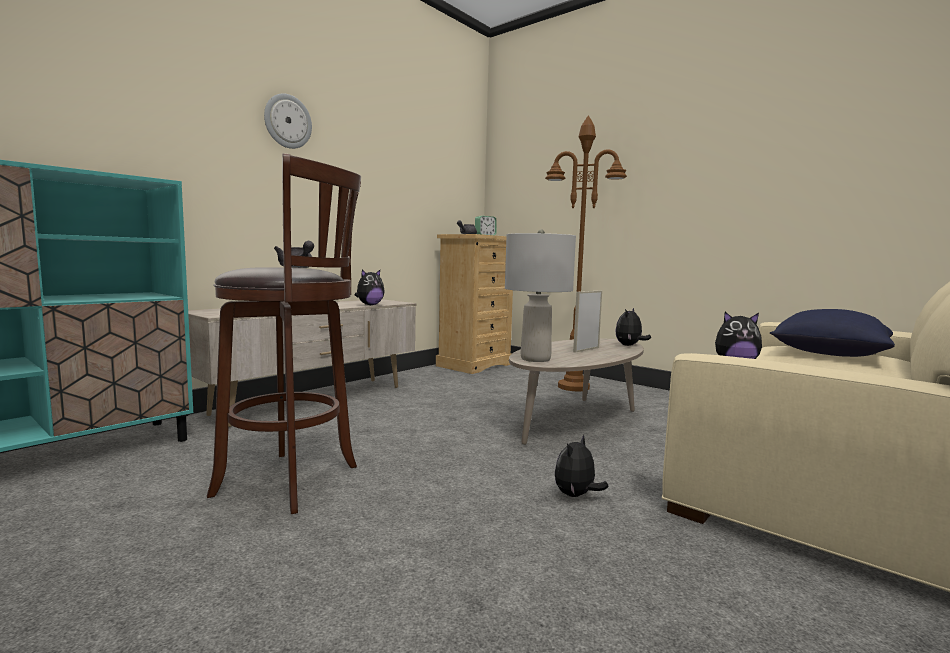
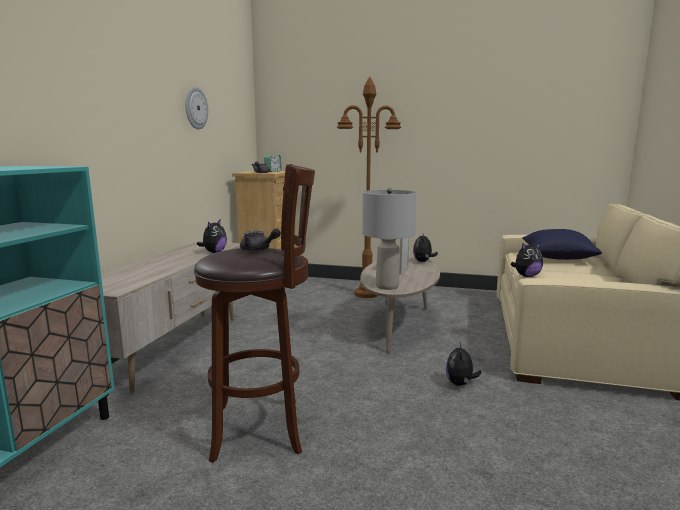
camera: 25 degrees left, 5 degrees up
(287, 121) = (118, 79): wall clock -> wall clock (195, 108)

